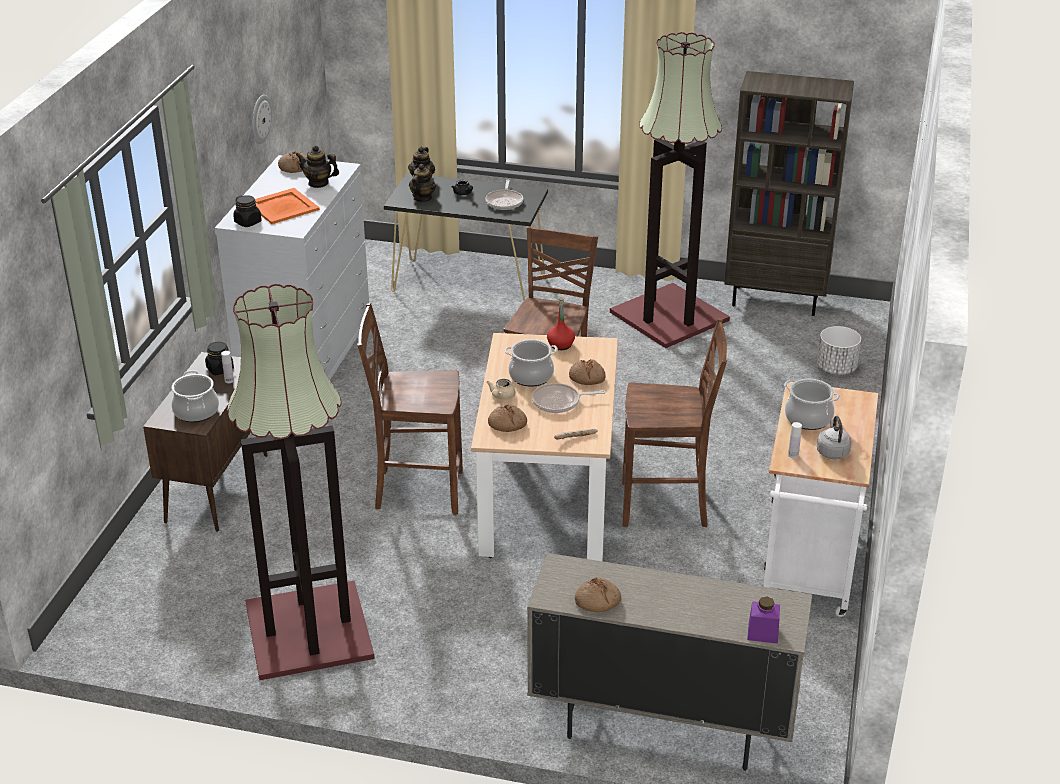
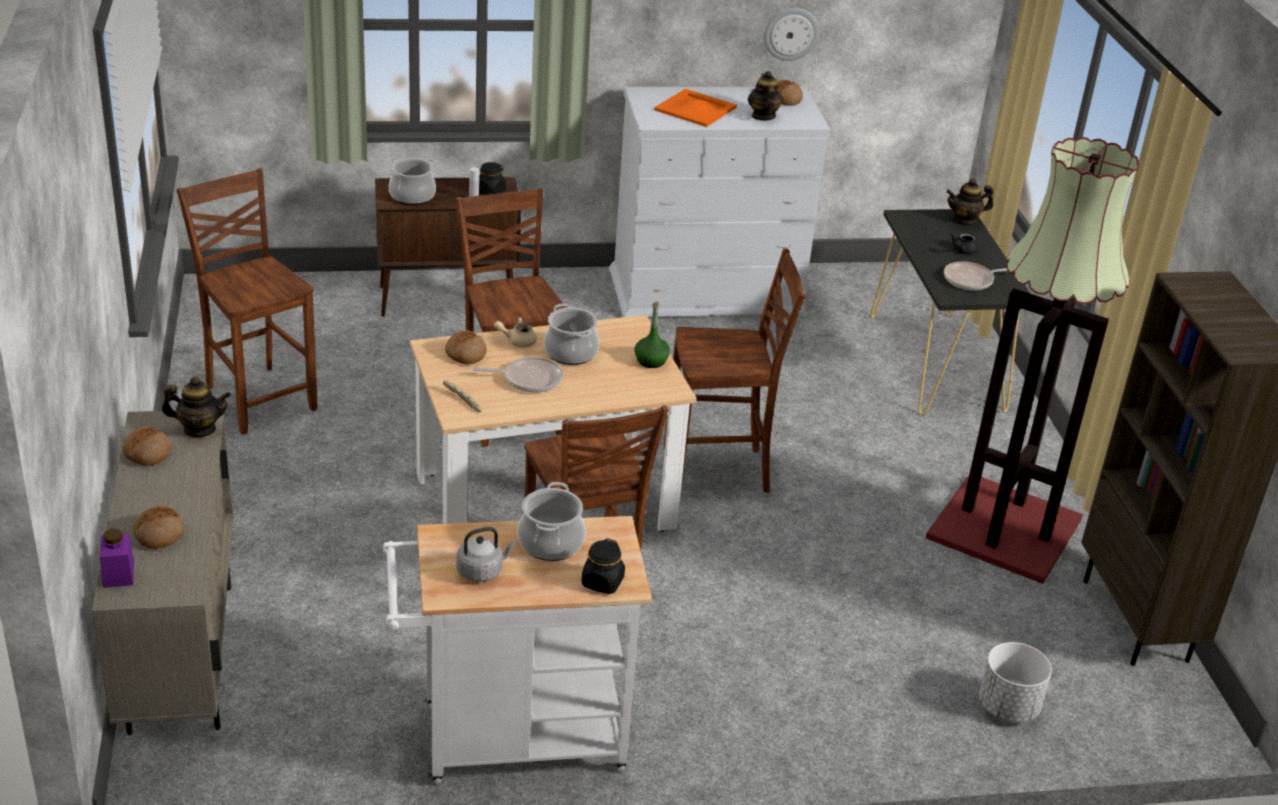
camera: 65 degrees right, 0 degrees up
(248, 222) = (647, 99): black jar -> black jar (602, 582)
(306, 630) = (258, 397): floor lamp -> brown chair
(422, 198) = (923, 228): teapot -> teapot (199, 429)
(559, 402) = (529, 379): frying pan -> frying pan turned 120 degrees clockwise
(560, 345) = (651, 361): red bottle -> green bottle
(587, 378) = (591, 389): bread -> bread (159, 534)
(793, 455) = (458, 539): white bottle -> none

